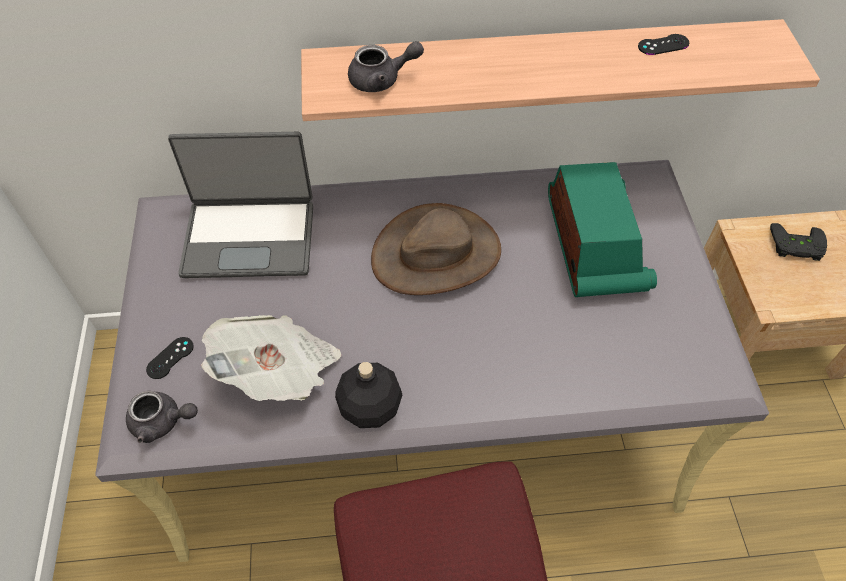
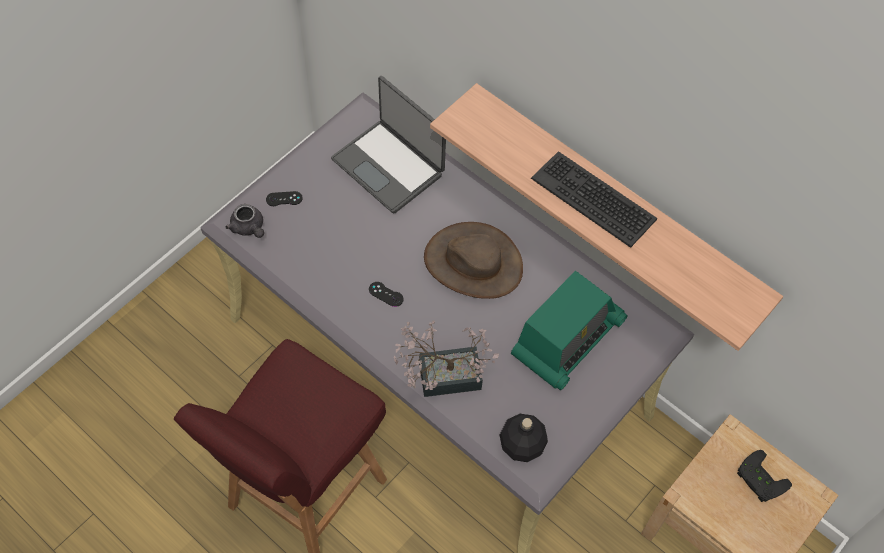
camera: 45 degrees right, 5 degrees up
(279, 371) = (324, 252): newspaper -> none
(371, 408) = (344, 310): black bottle -> black bottle (522, 446)
(382, 80) = (492, 137): grey teapot -> none
(540, 378) = (441, 376): none -> potted plant
(543, 61) = (594, 198): none -> keyboard
(663, 45) = (678, 247): black game controller -> black game controller (386, 294)

